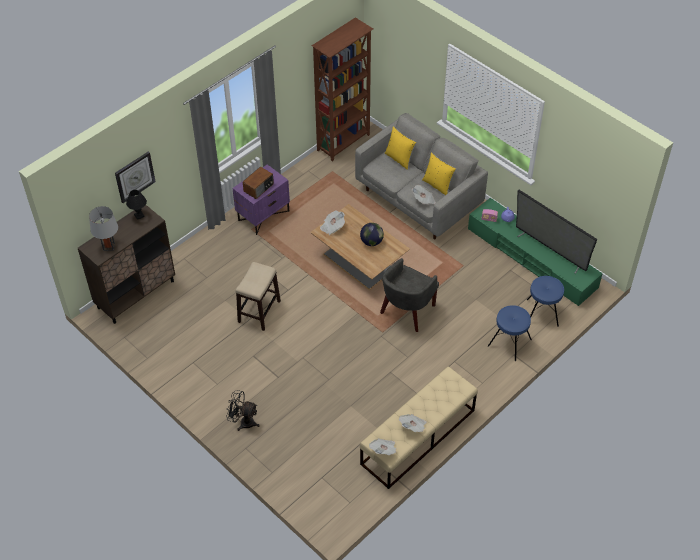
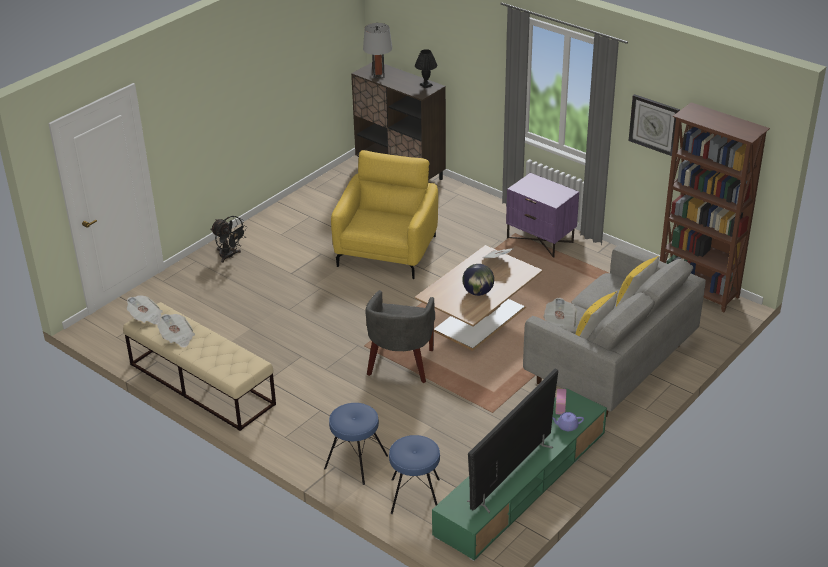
camera: 85 degrees right, 15 degrees down
(134, 176) = (446, 46): wall clock -> wall clock (654, 124)
(243, 422) = (229, 256): black fan -> black fan turned 120 degrees clockwise
(259, 188) = (535, 189): radio -> none
(259, 311) = (387, 251): stool -> yellow armchair
(407, 311) = (401, 364): grey armchair -> grey armchair turned 105 degrees counterclockwise

